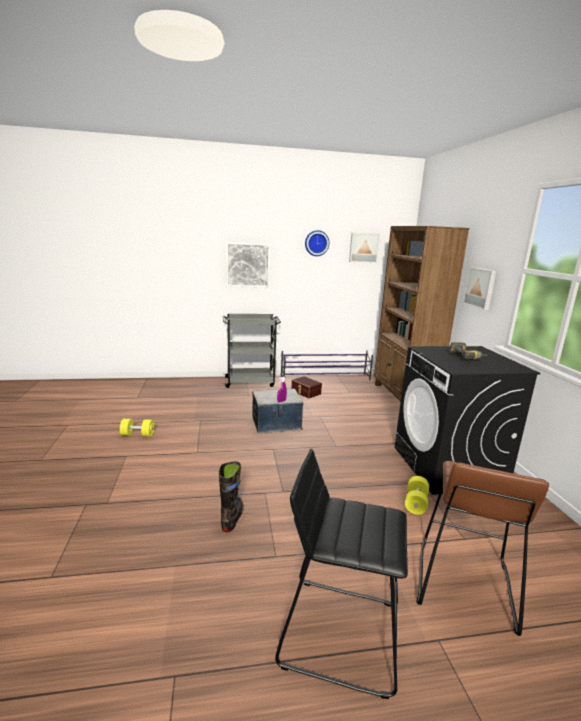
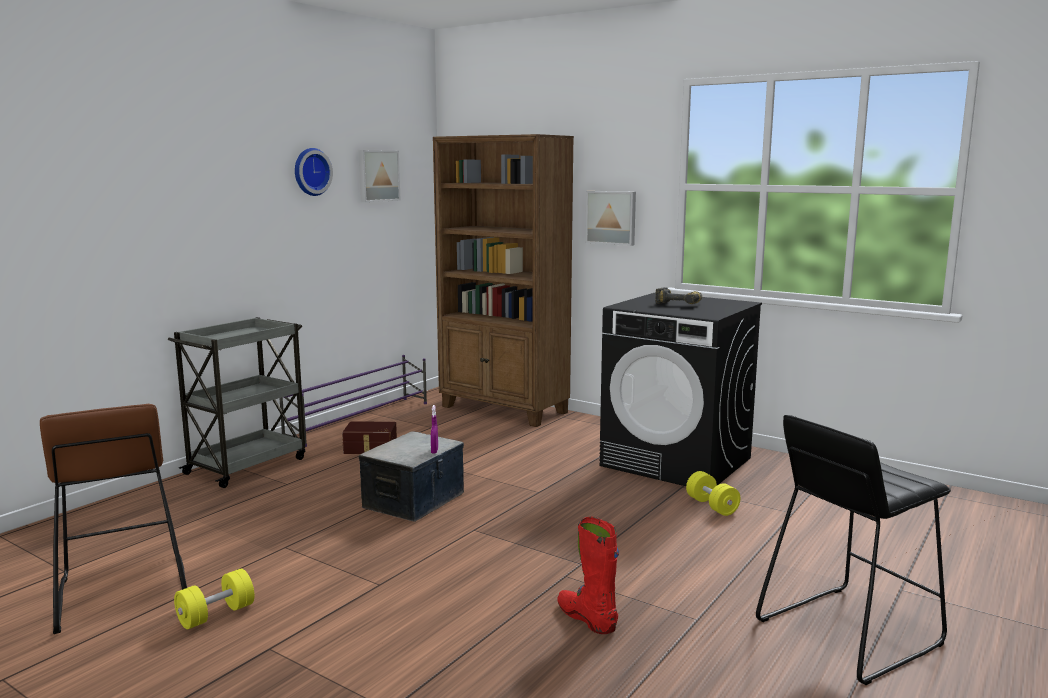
camera: 45 degrees left, 5 degrees down
(232, 518) = (587, 618): black boot -> red boot
(247, 265) = (200, 224): picture -> none
(463, 583) = (847, 544): brown stool -> brown stool (122, 592)

